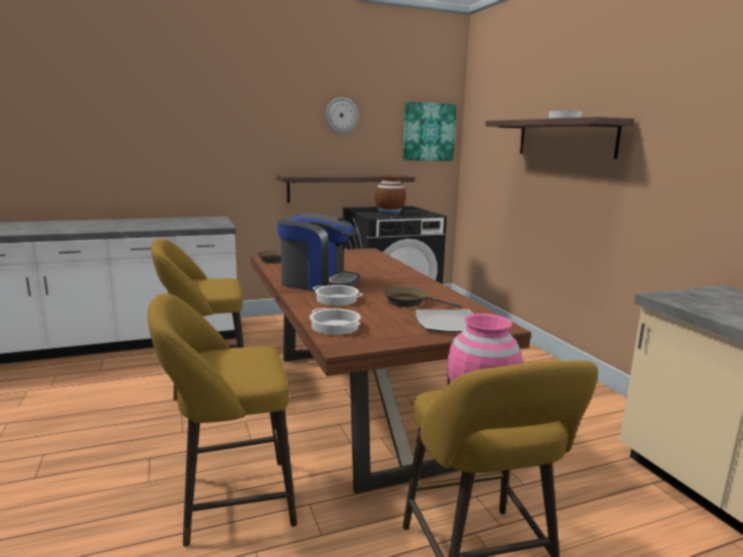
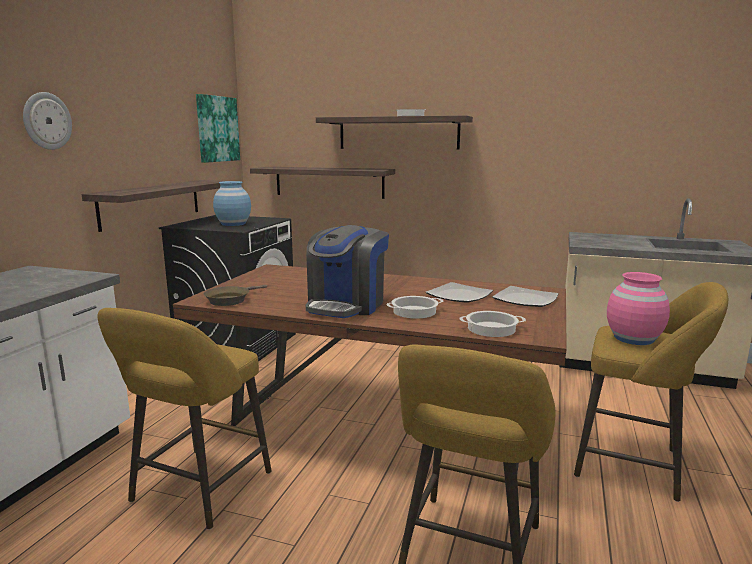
camera: 50 degrees left, 0 degrees up
(317, 282) = (346, 305): coffee machine -> coffee machine turned 150 degrees clockwise
(341, 115) = (141, 109): wall clock -> wall clock (46, 121)
(389, 212) = (233, 224): brown vase -> blue vase
(409, 302) = (458, 295): brown frying pan -> plate
(509, 187) = (329, 182): none -> shelf

